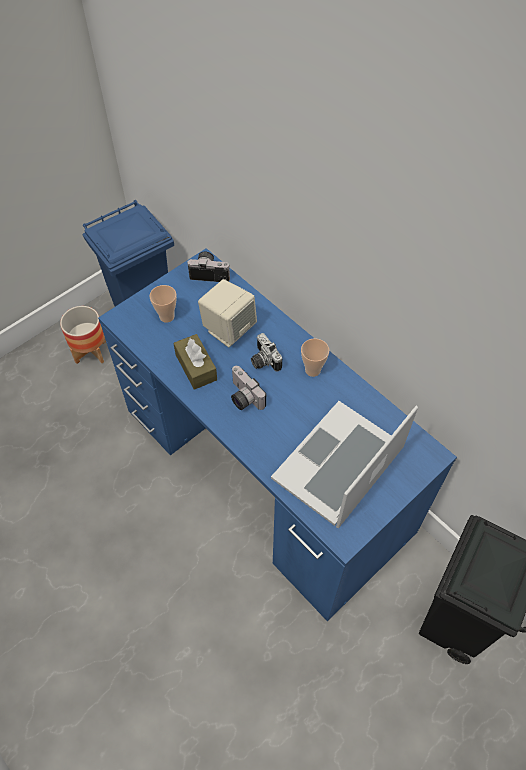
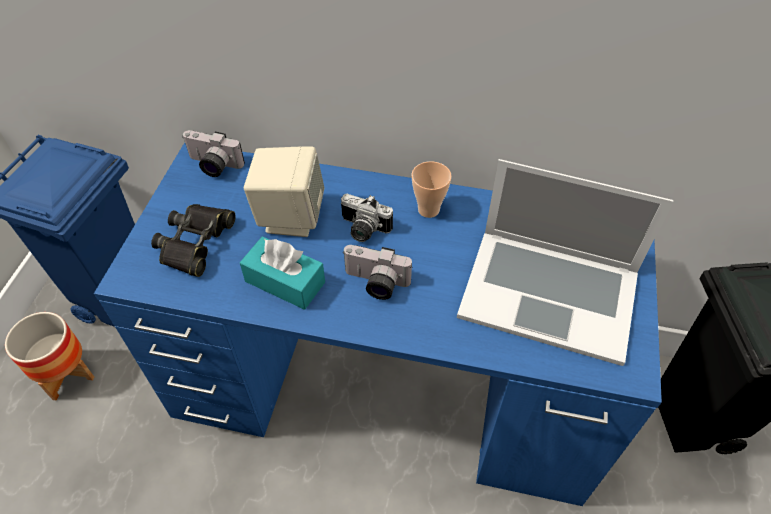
camera: 35 degrees left, 5 degrees down
(167, 316) = (195, 242): cup -> black binoculars
(196, 367) = (285, 282): brown tissue box -> turquoise tissue box
(210, 272) = (213, 166): camera -> camera turned 135 degrees counterclockwise
(339, 463) = (549, 292): laptop -> laptop turned 75 degrees counterclockwise

